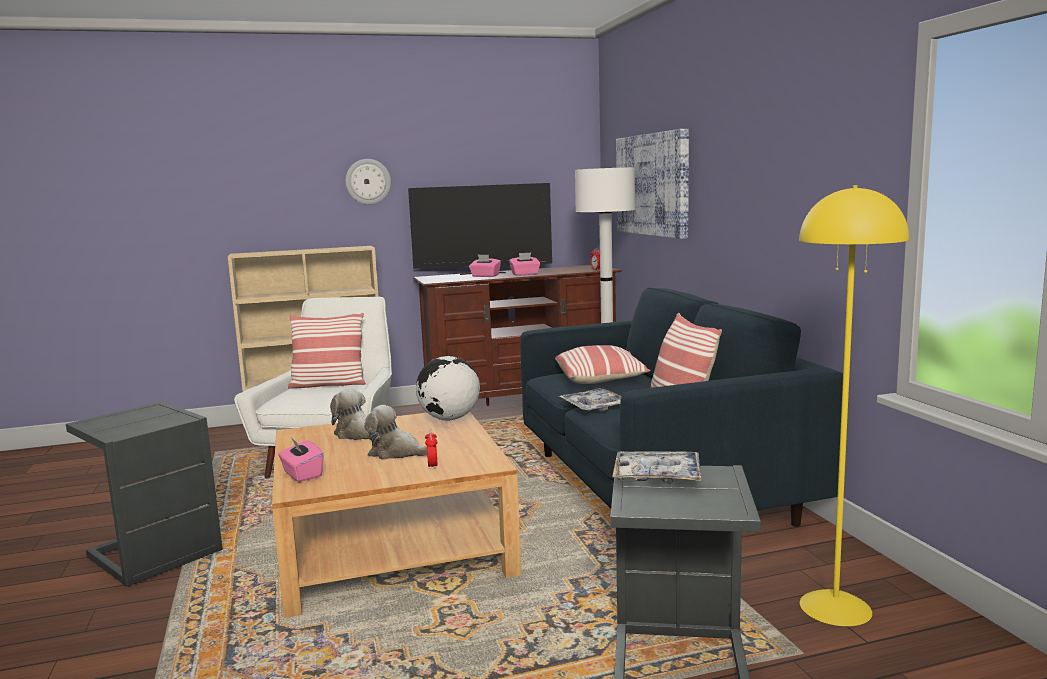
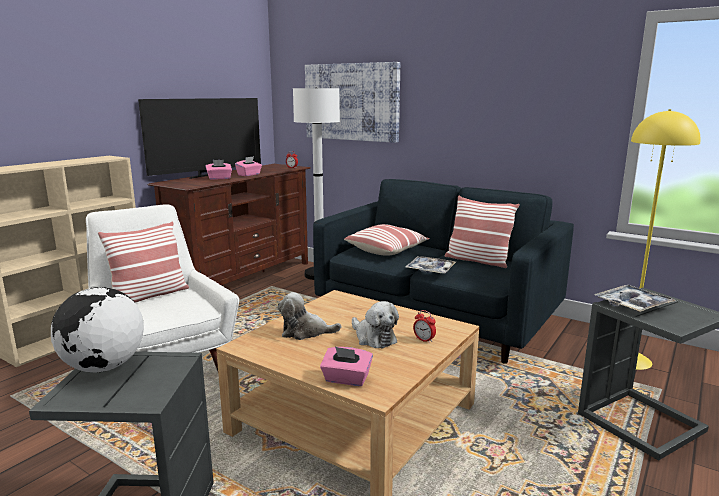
camera: 40 degrees left, 5 degrees up
(368, 181) = (101, 91): wall clock -> none
(396, 453) = (373, 338): plush toy -> plush toy turned 105 degrees counterclockwise
(449, 419) = (344, 301): globe -> globe (103, 367)

